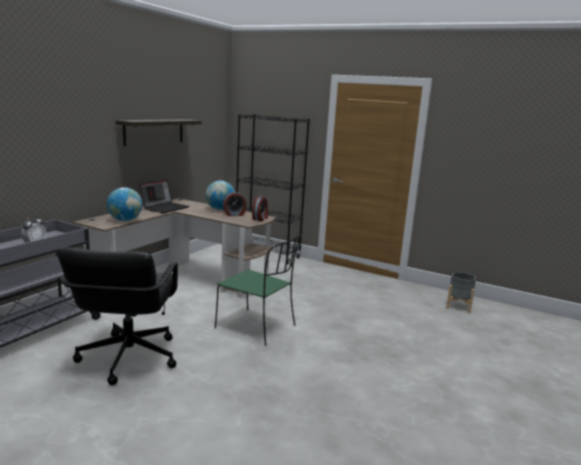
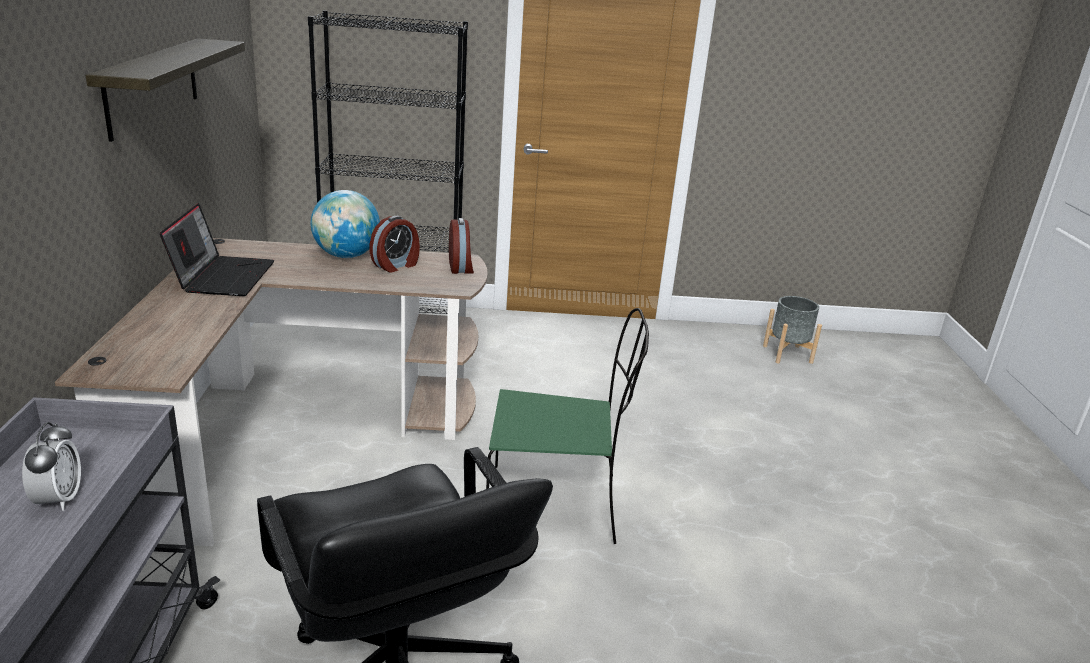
camera: 30 degrees left, 10 degrees up
(125, 220) = (187, 342): globe -> none

